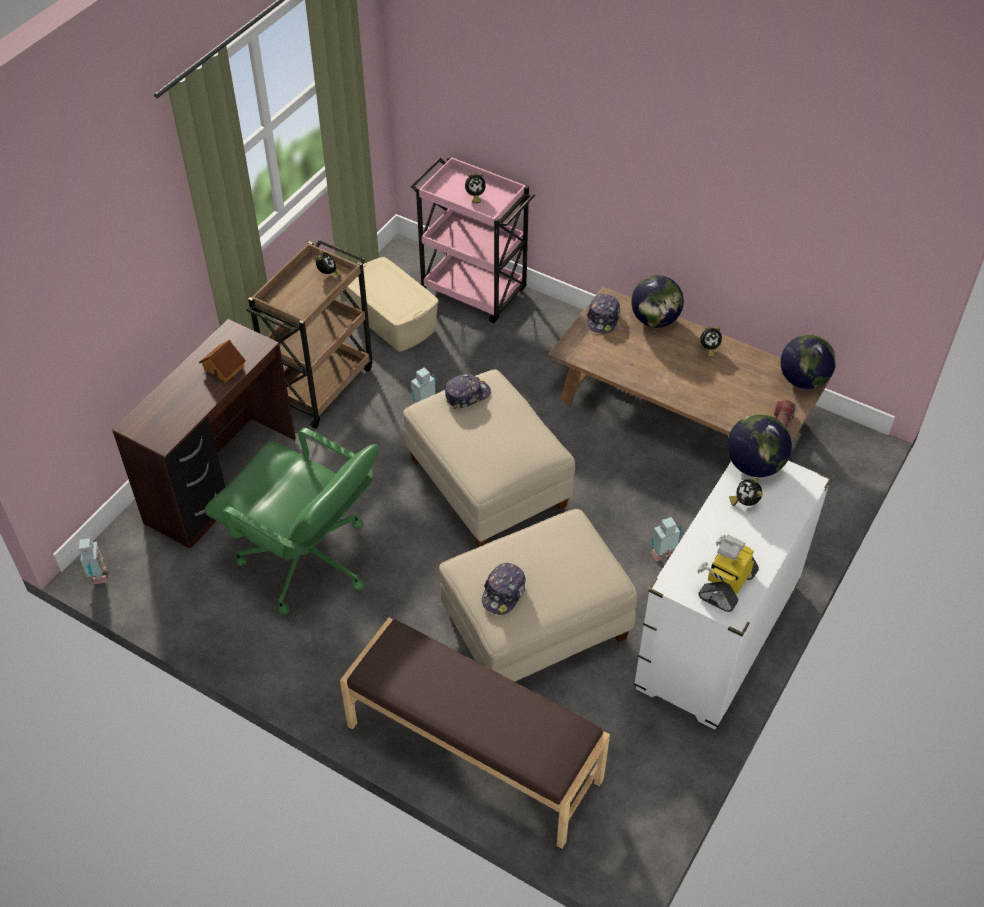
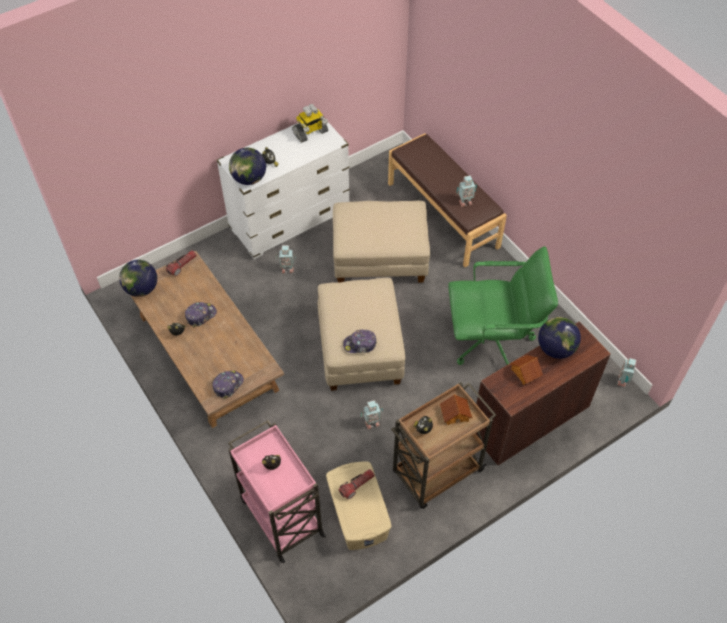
camera: 155 degrees left, 5 degrees up
(297, 300) = (455, 414): none -> toy house
(306, 562) = (492, 342): green office chair -> green office chair turned 120 degrees clockwise
(397, 300) = (357, 485): none -> flashlight
(419, 666) = (465, 202): none -> toy robot
(504, 593) = (404, 219): cap -> cap (200, 315)
(655, 320) = (195, 369): globe -> globe (555, 349)

